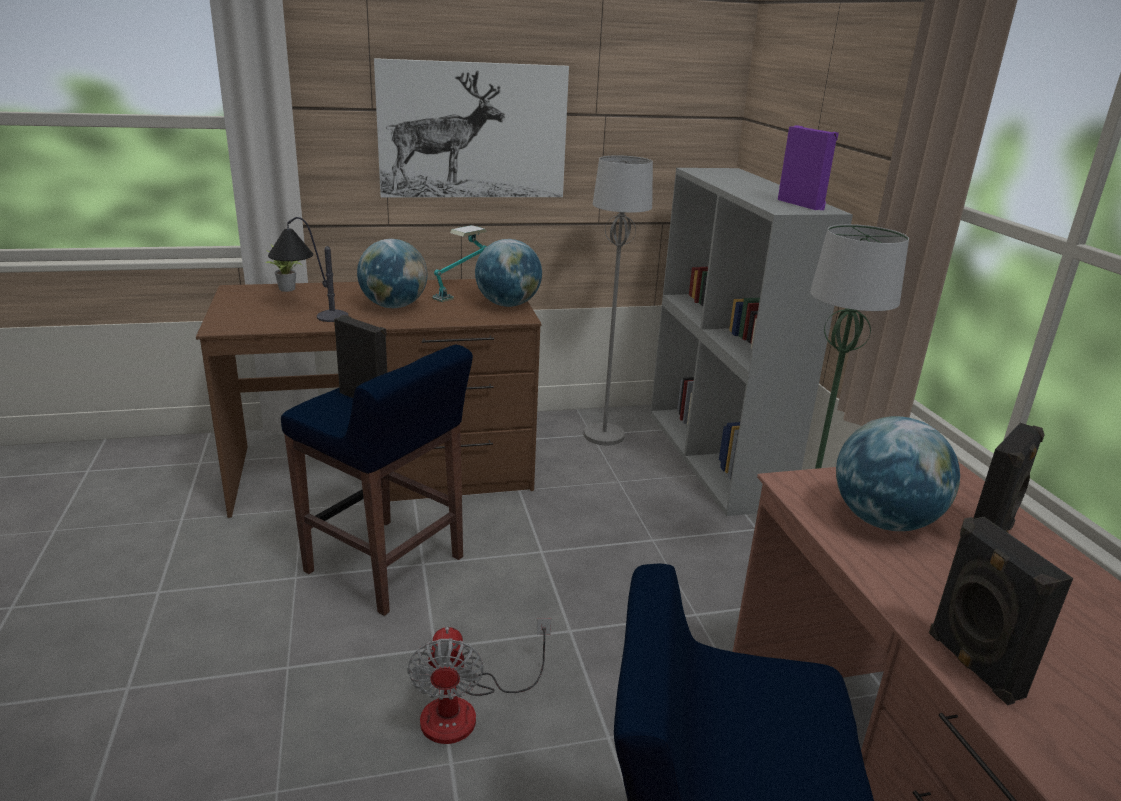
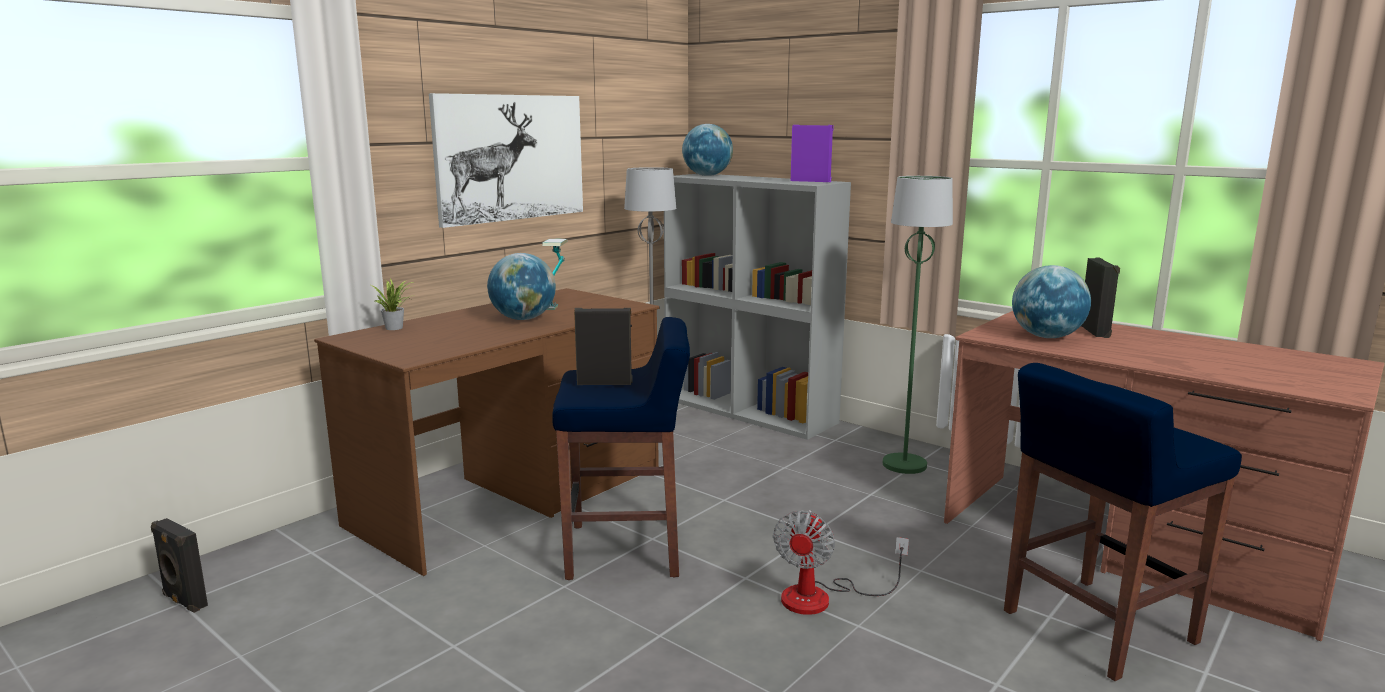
camera: 35 degrees left, 10 degrees down
(309, 310) = (458, 335): table lamp -> none
(466, 710) = (822, 597): fan -> fan turned 60 degrees clockwise
(508, 305) = (608, 301): globe -> globe (707, 175)
(972, 665) = (1179, 367): black speaker -> black speaker (183, 601)

